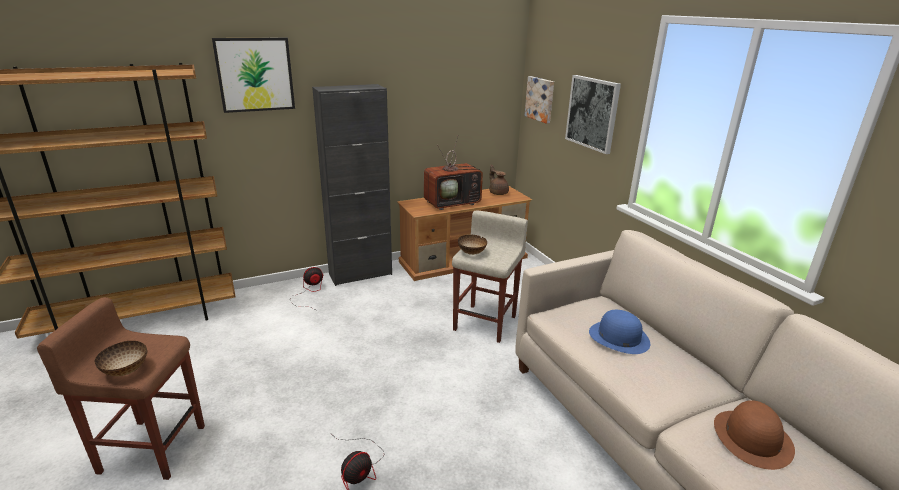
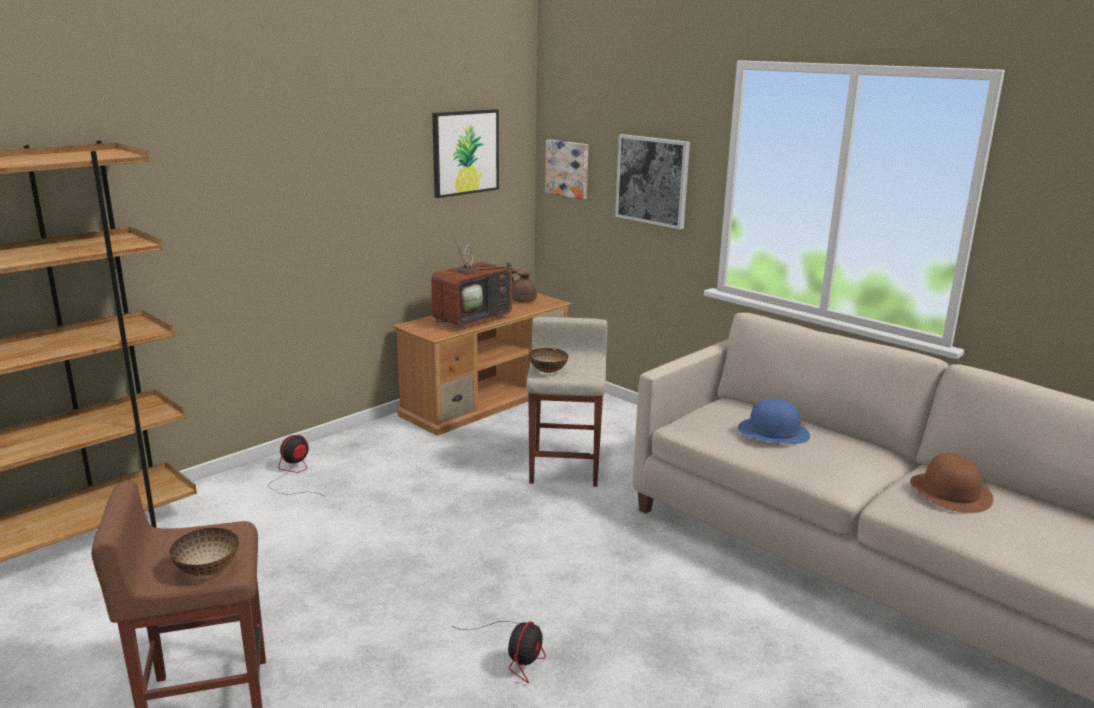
camera: 20 degrees left, 5 degrees down
(255, 74) = (200, 153): picture -> picture (465, 152)
(360, 274) = (353, 439): black cabinet -> none

